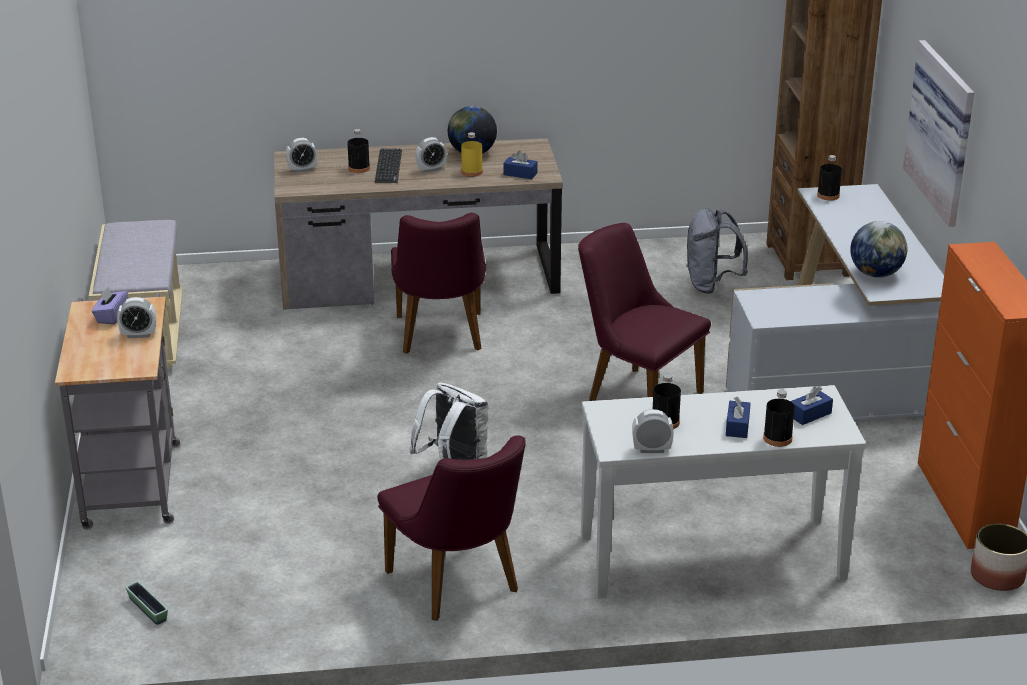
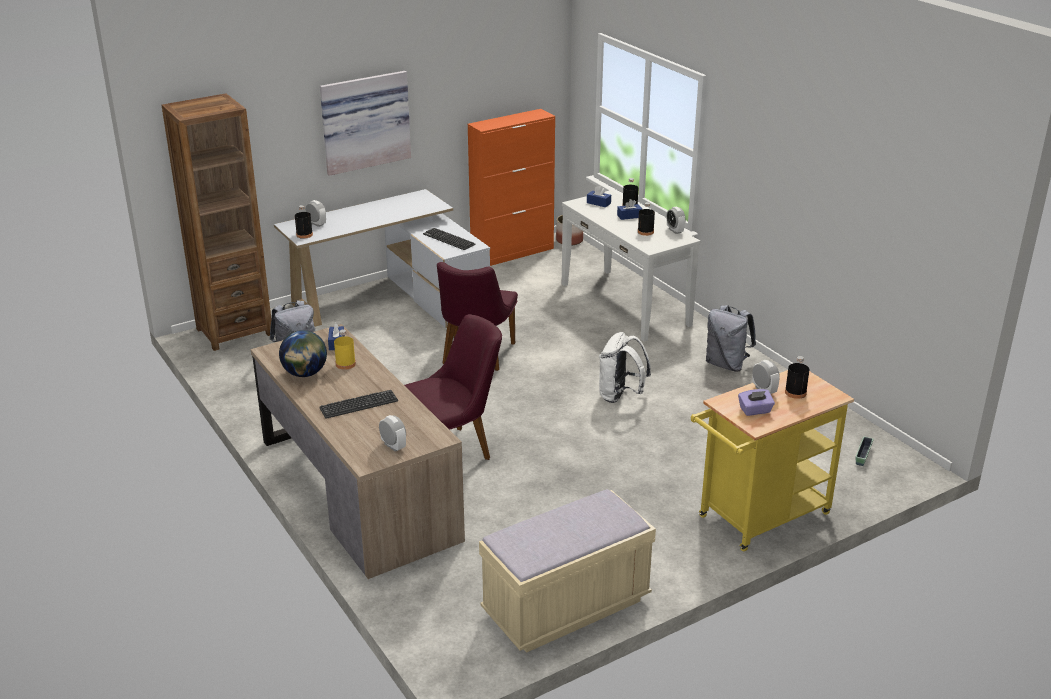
camera: 115 degrees left, 0 degrees up
(132, 479) = (758, 519): grey cart -> yellow cart
(359, 168) = (372, 418): black bottle -> black bottle (795, 392)
(431, 169) = (351, 383): alarm clock -> alarm clock (316, 224)
(459, 586) = (726, 364): purple chair -> grey backpack
(797, 305) = (449, 239): none -> keyboard
(876, 274) = (415, 209): globe -> none

